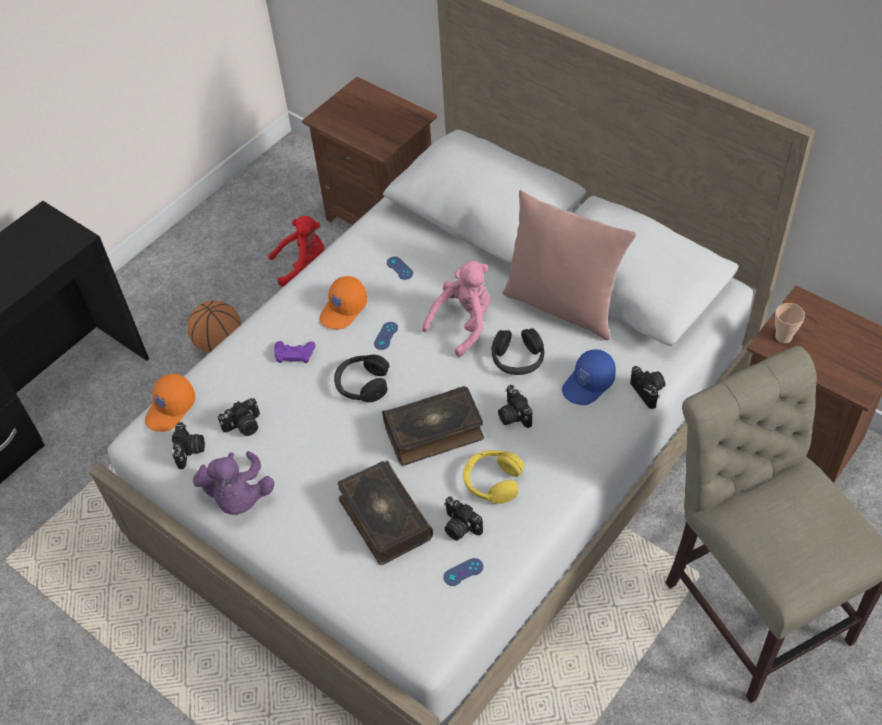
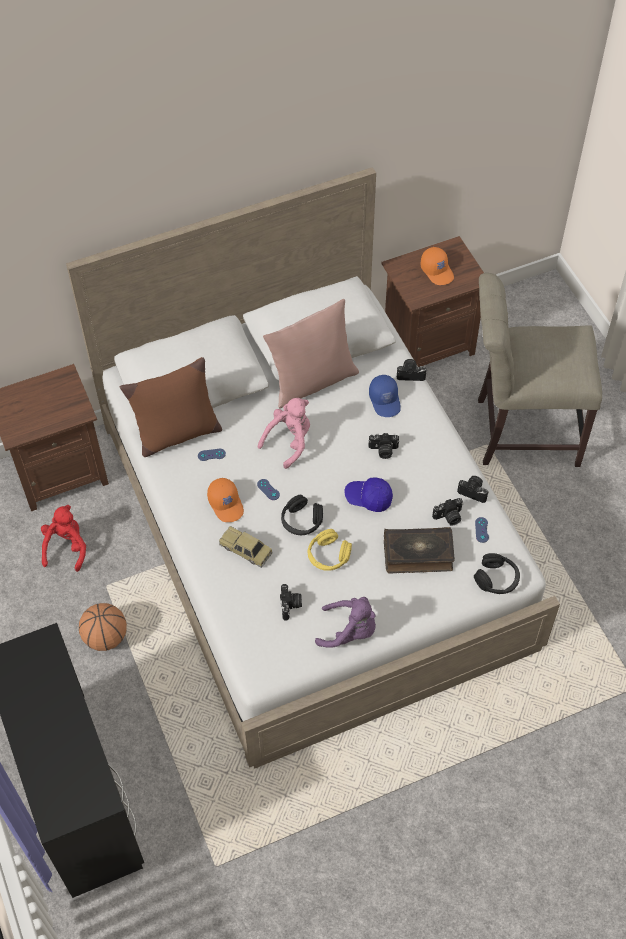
camera: 65 degrees left, 5 degrees up
(171, 409) = (244, 646): orange cap -> orange cap (437, 271)
(190, 451) = (291, 647): camera -> camera (473, 491)
(294, 354) = (246, 550): purple game controller -> toy car
(407, 229) = (176, 434): none -> brown pillow
(434, 432) = (368, 498): book -> blue cap
(464, 324) = (289, 441): pink plush toy -> pink plush toy turned 60 degrees clockwise
(492, 481) = (426, 485): yellow headphones -> yellow headphones (328, 555)
(518, 359) = (340, 426): black headphones -> black headphones (497, 579)
(783, 337) = (416, 289): cup -> none

